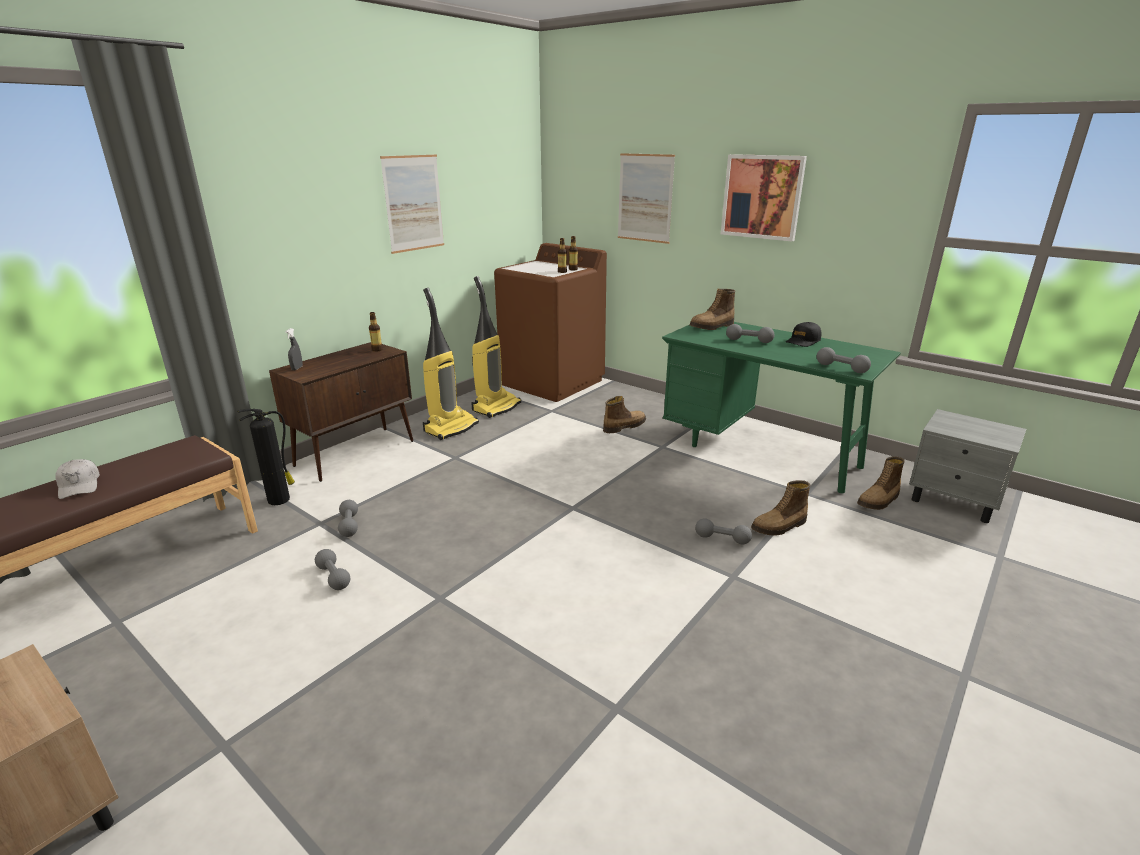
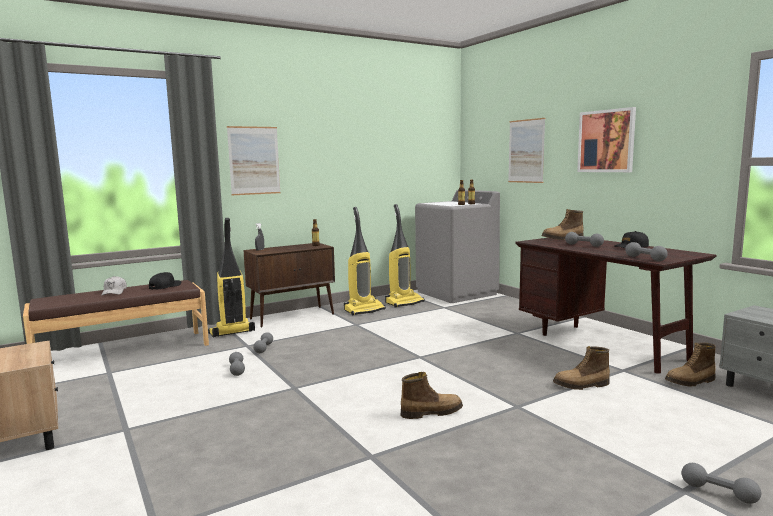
camera: 20 degrees right, 15 degrees down
(167, 459) = (165, 286): none -> black cap
(280, 499) = (231, 333): fire extinguisher -> vacuum cleaner
(413, 203) = (356, 154): picture -> picture (254, 160)
(552, 382) = (456, 293): brown washing machine -> grey washing machine
(624, 426) = (494, 320): boot -> boot (431, 412)
(722, 539) = (525, 386): grey dumbbell -> grey dumbbell (718, 493)
(761, 452) = (602, 344): green desk -> brown desk

